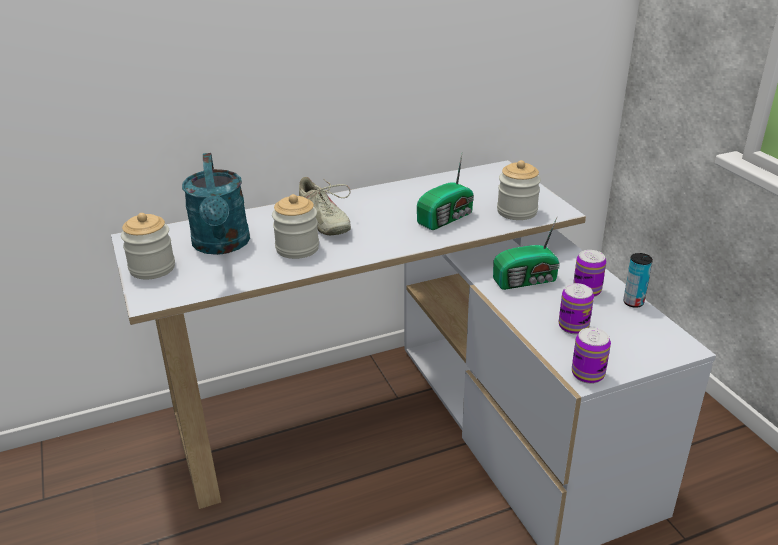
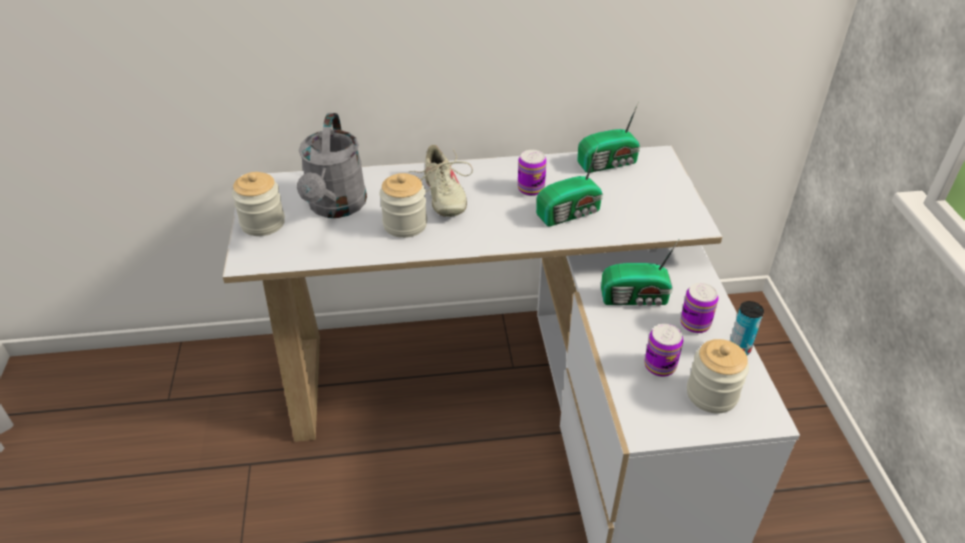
camera: 15 degrees right, 10 degrees up
(222, 245) = (336, 207): turquoise watering can -> grey watering can
(462, 179) = (609, 163): none -> radio
(517, 211) = (648, 218): jar -> jar (712, 394)
(587, 374) = (648, 428): can -> can (531, 189)

